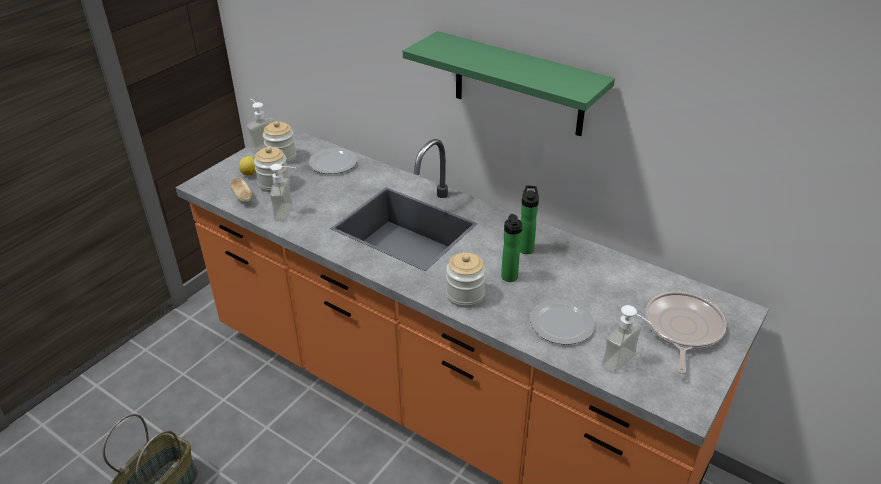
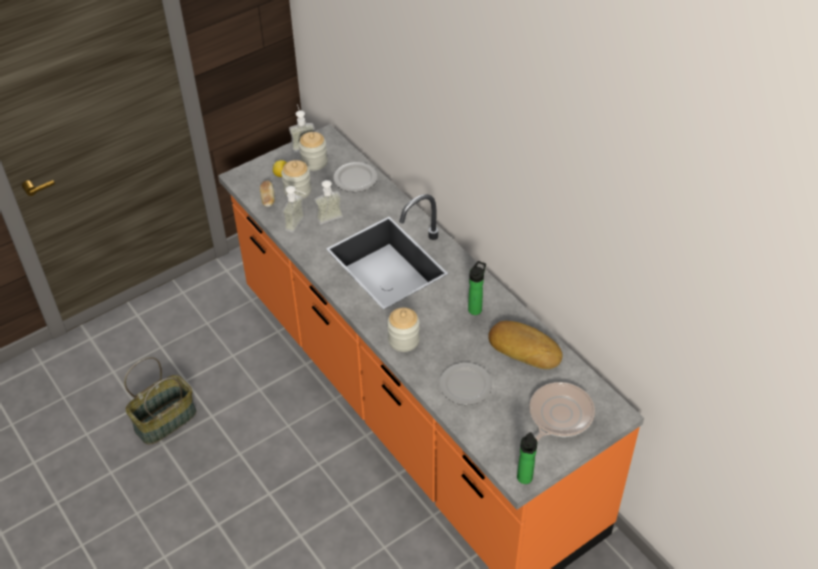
camera: 20 degrees right, 10 degrees up
(510, 278) = (447, 334): bottle -> bottle (524, 480)
(518, 84) = (491, 173): green shelf -> none
(601, 272) = (525, 348): none -> bread
(625, 365) = (494, 432): soap dispenser -> soap dispenser (332, 221)

